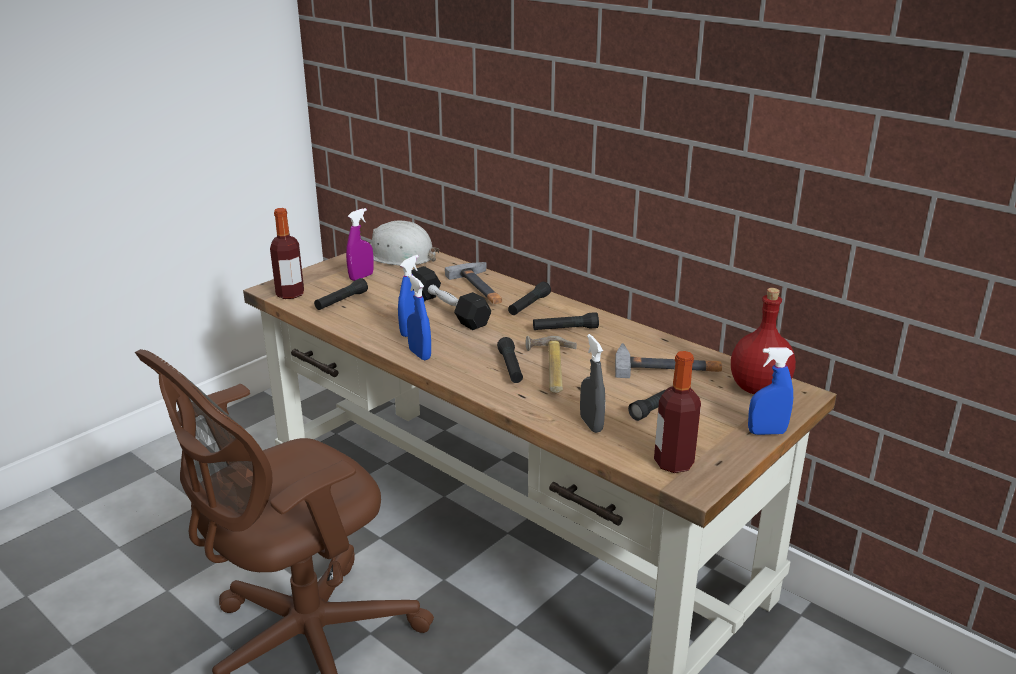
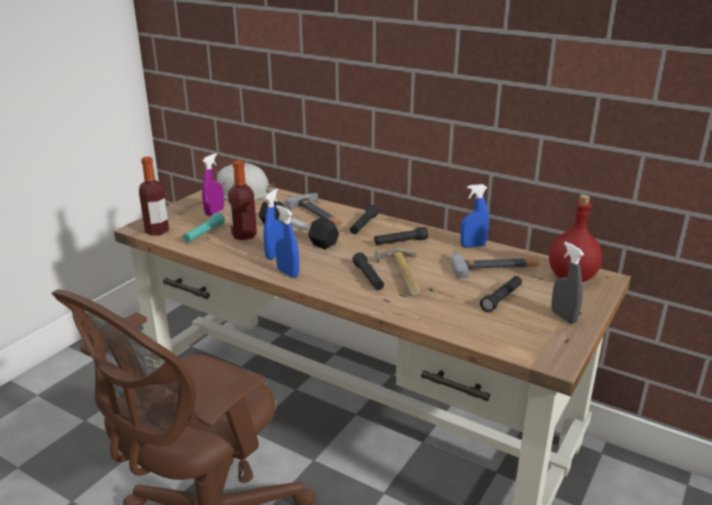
camera: 10 degrees left, 0 degrees up
(341, 301) = (204, 233): black flashlight -> turquoise flashlight
(591, 424) = (452, 319): grey spray bottle -> grey spray bottle (563, 317)
(673, 463) = (531, 345): bottle -> bottle (244, 235)
(766, 432) = (592, 312): blue spray bottle -> blue spray bottle (473, 245)

